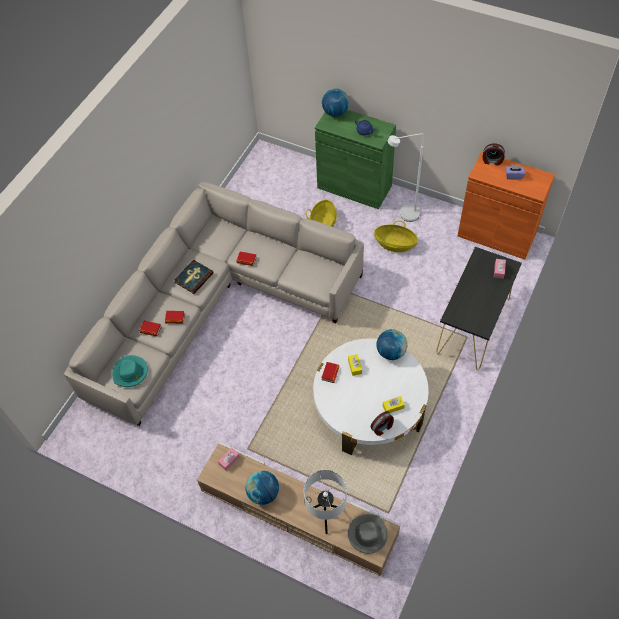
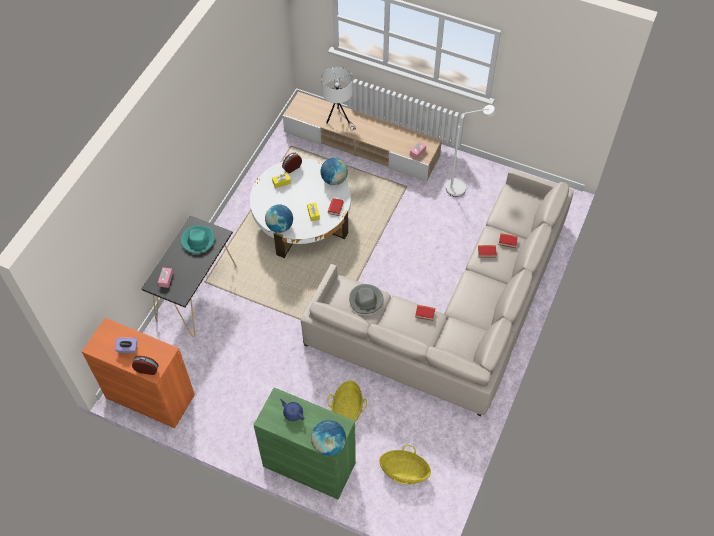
camera: 175 degrees right, 0 degrees up
(130, 372) = (516, 204): turquoise hat -> turquoise hat (198, 240)
(194, 277) = (477, 293): book -> none
(263, 493) = (387, 132): globe -> globe (334, 180)
(367, 534) = (307, 109): grey hat -> grey hat (366, 300)
(395, 244) = (265, 384): basket -> basket (404, 471)
(404, 215) = (252, 423): white floor lamp -> white floor lamp (461, 187)

